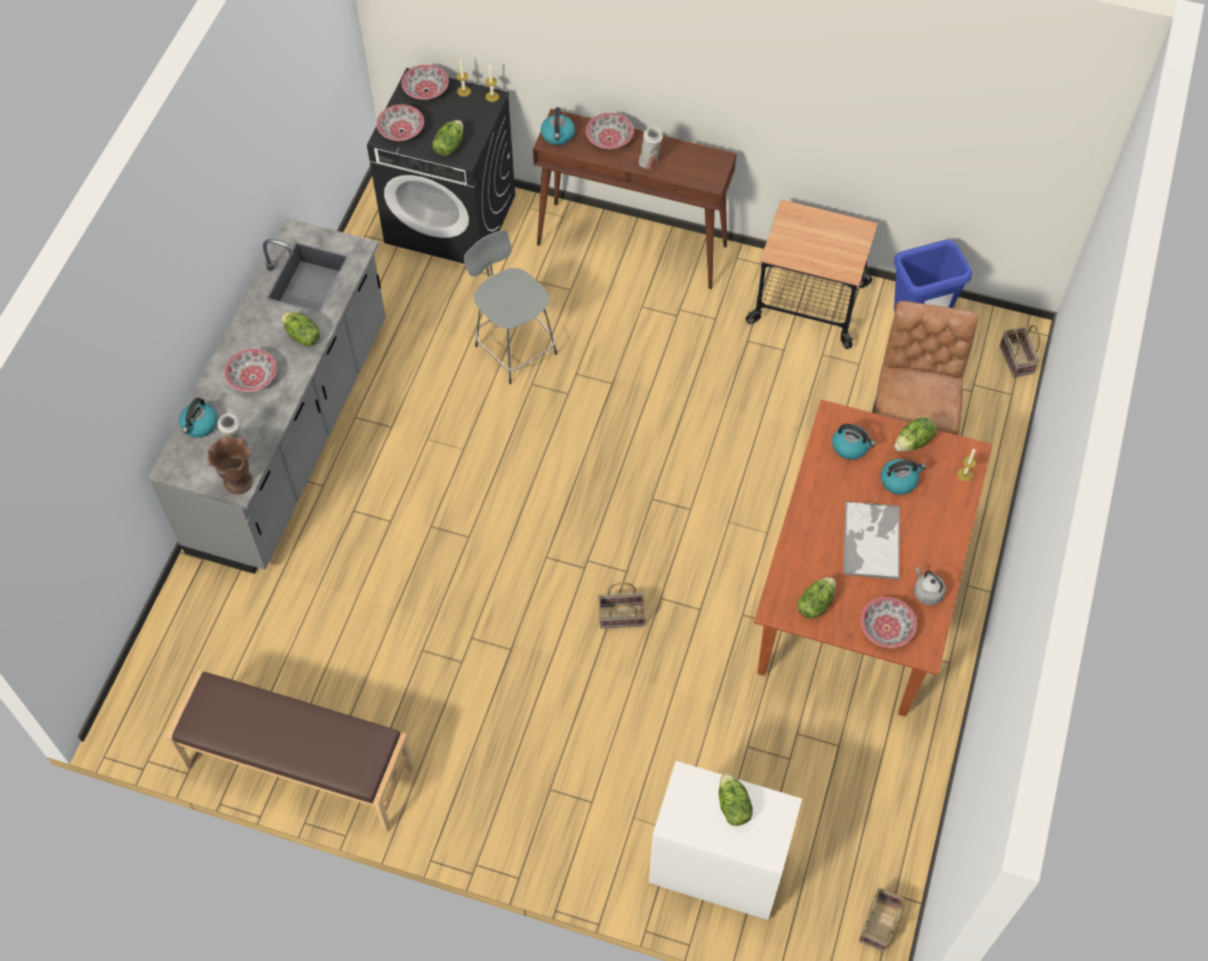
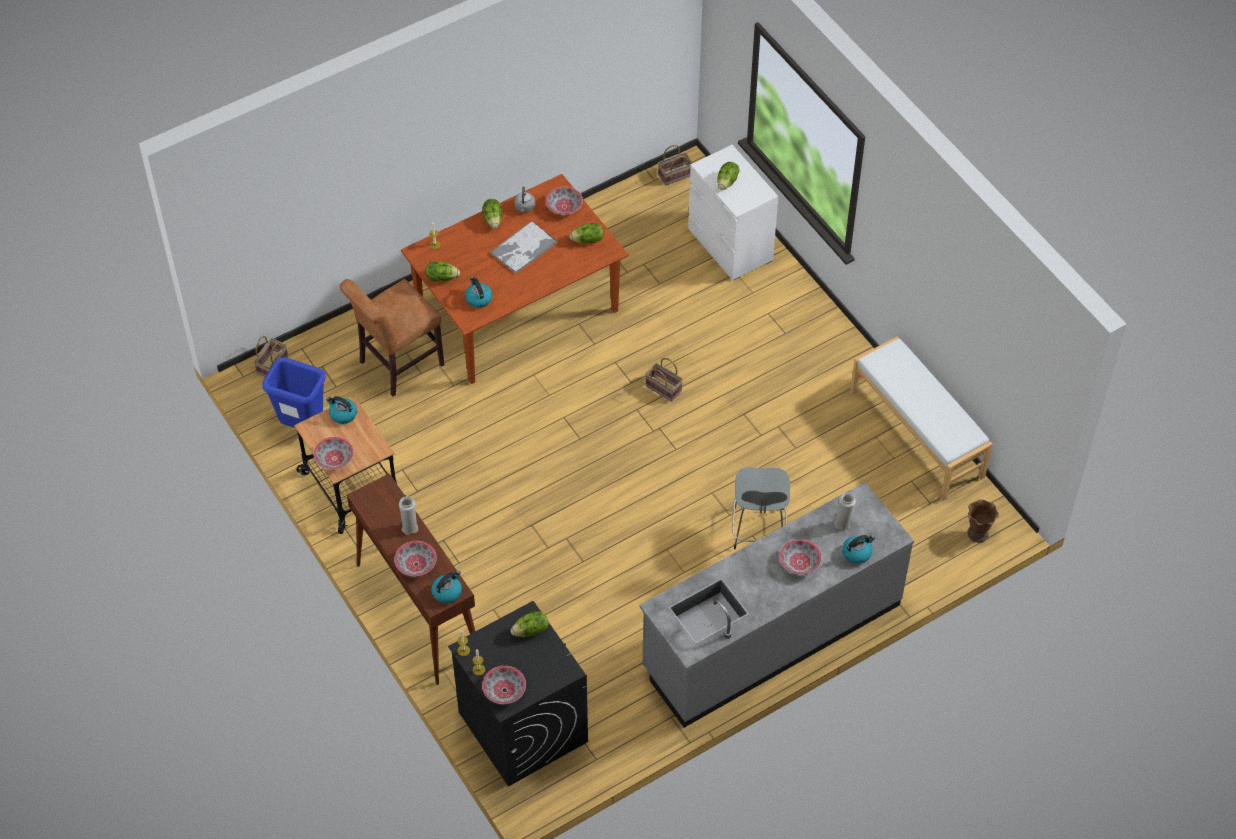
camera: 140 degrees left, 5 degrees down
(238, 482) = (859, 500): brown vase -> brown vase (978, 533)
(298, 767) = (917, 434): brown bench -> white bench
(302, 336) = (746, 569): lettuce -> lettuce (493, 219)
(401, 131) = (552, 667): bowl -> bowl (334, 459)
(514, 348) = (571, 594): grey stool -> grey stool (758, 531)
(899, 480) = (473, 265): kettle -> kettle (342, 414)

